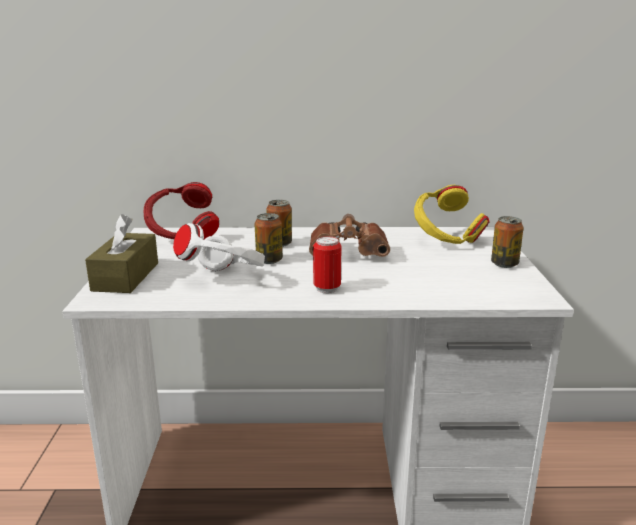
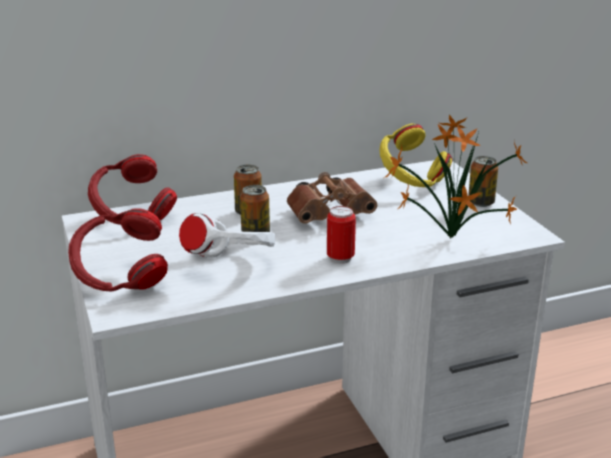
camera: 20 degrees left, 5 degrees up
(126, 277) = (120, 280): brown tissue box -> red headphones
(446, 288) = (447, 238): none -> potted plant

